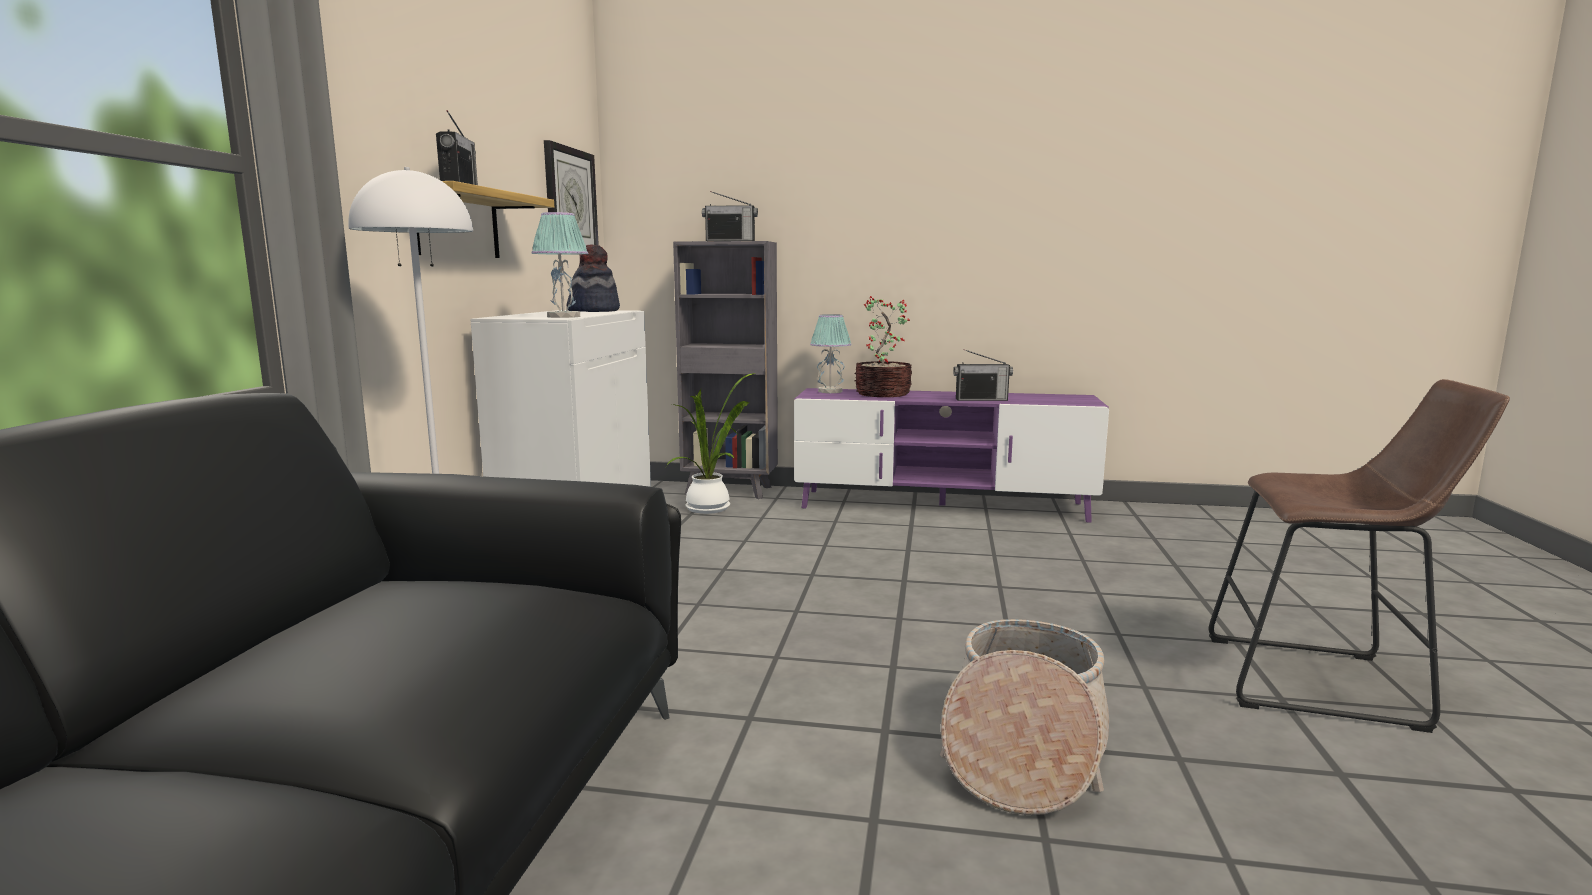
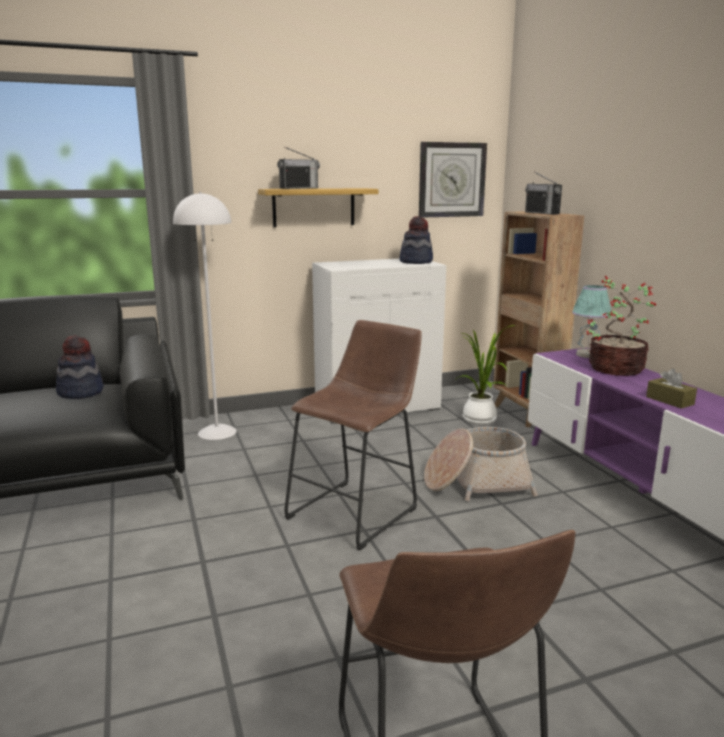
camera: 60 degrees right, 5 degrees up
(431, 594) = (80, 392): none -> hat
(564, 317) = (348, 267): table lamp -> none
(730, 491) = (526, 414): grey bookcase -> brown bookcase
(849, 611) = (357, 510): none -> brown stool
(981, 399) = (669, 400): radio -> brown tissue box
(1023, 750) = (205, 615): basket -> basket (476, 483)

